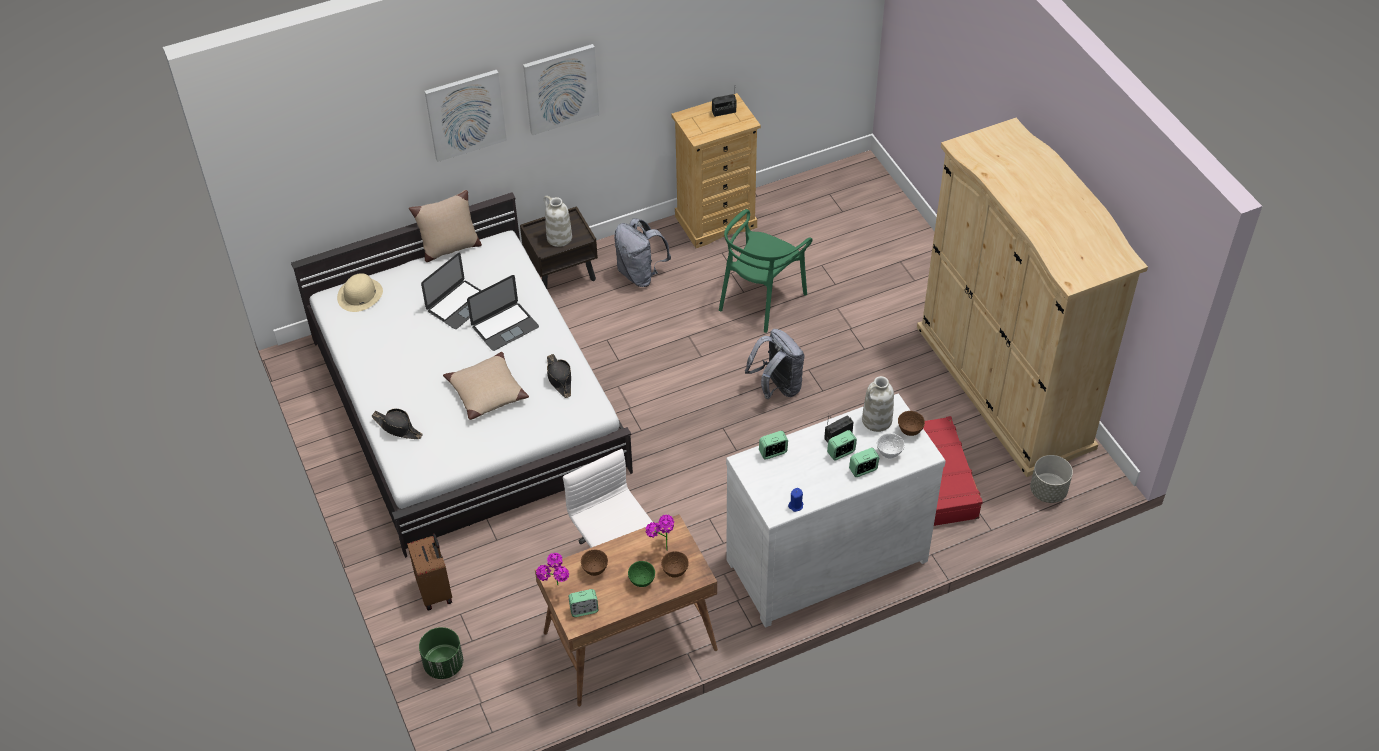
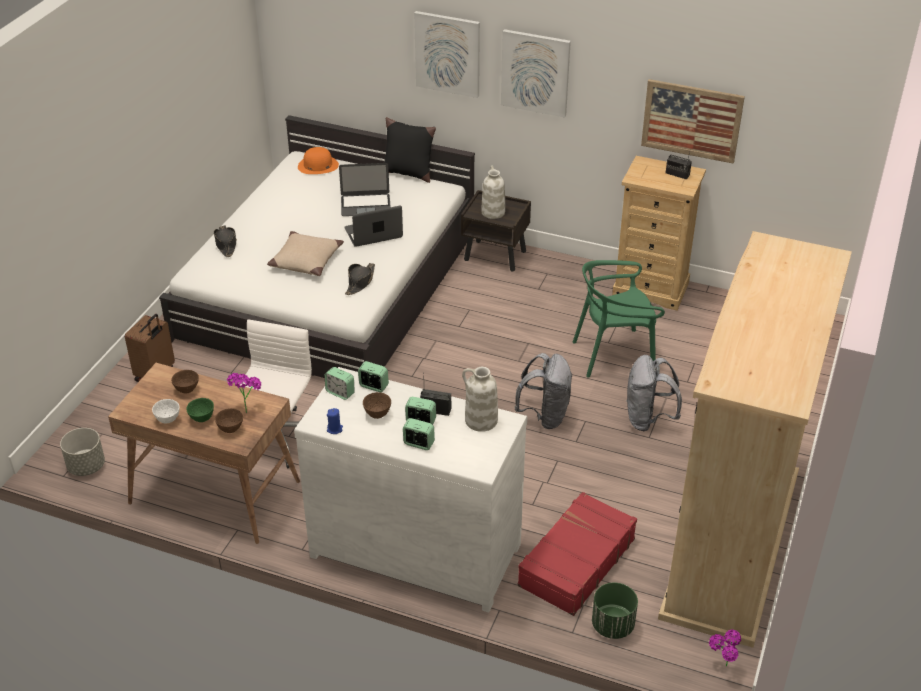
camera: 45 degrees right, 10 degrees down
(360, 295) = (318, 165): beige hat -> orange hat
(444, 664) = (98, 417): green planter -> green planter (613, 625)
(449, 248) = (408, 173): beige pillow -> black pillow
(505, 326) = (373, 233): laptop -> laptop turned 150 degrees clockwise
(556, 590) = (147, 383): potted plant -> potted plant (721, 669)
(584, 610) = (143, 407): alarm clock -> alarm clock (340, 392)
(640, 274) = (549, 287): grey backpack -> grey backpack (648, 419)
(717, 58) = (691, 120): none -> picture
(889, 453) = (456, 447): white bowl -> white bowl (168, 419)
(909, 431) = (494, 445): brown bowl -> brown bowl (377, 414)
(1048, 491) = (662, 643): grey planter -> grey planter (86, 466)

